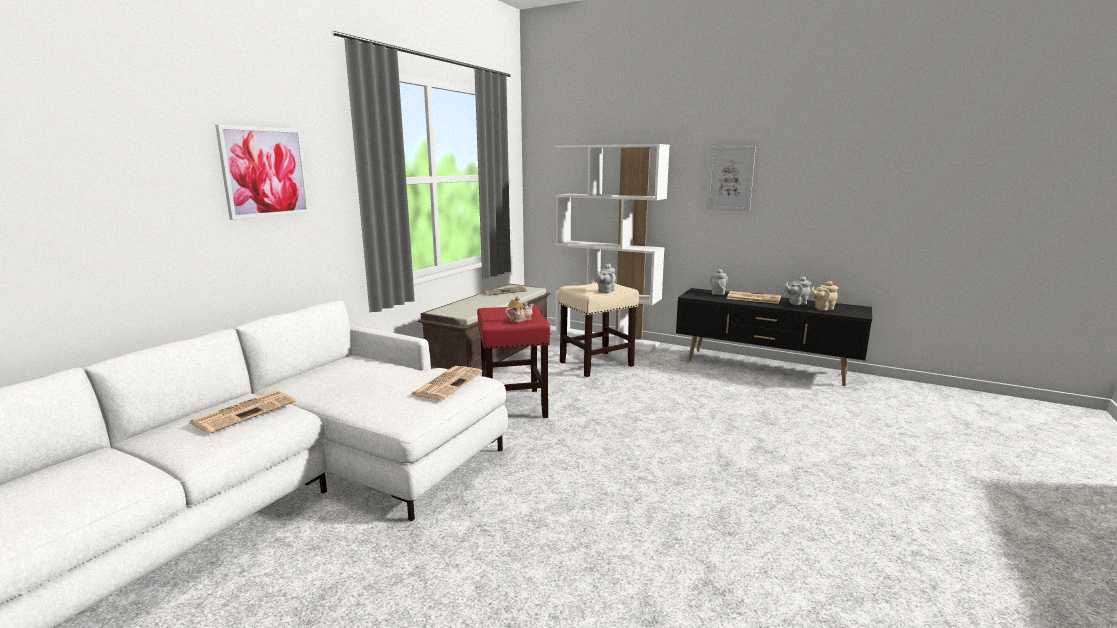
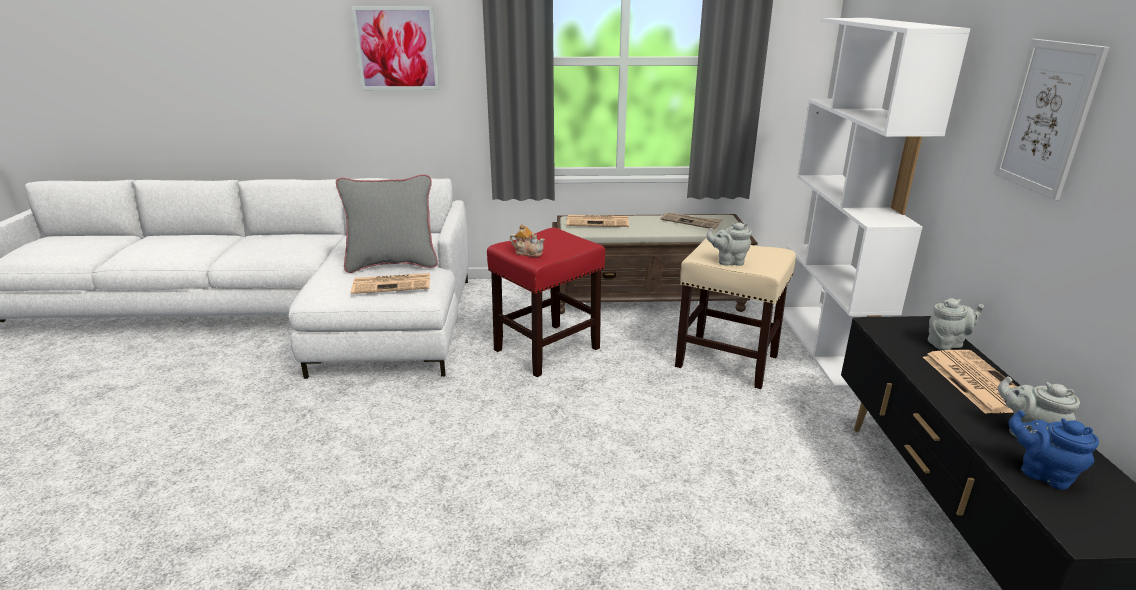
camera: 60 degrees right, 10 degrees up
(245, 411) = (290, 244): newspaper -> newspaper (598, 222)
(398, 378) = (392, 264): none -> grey pillow
(822, 308) = (1042, 473): beige teapot -> blue teapot

